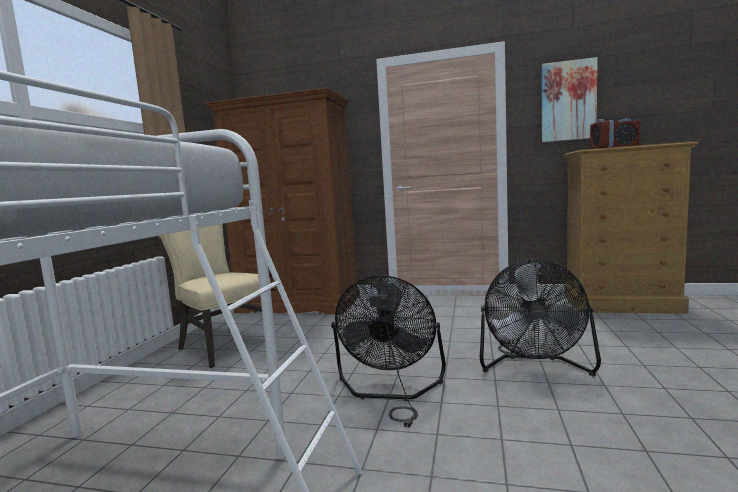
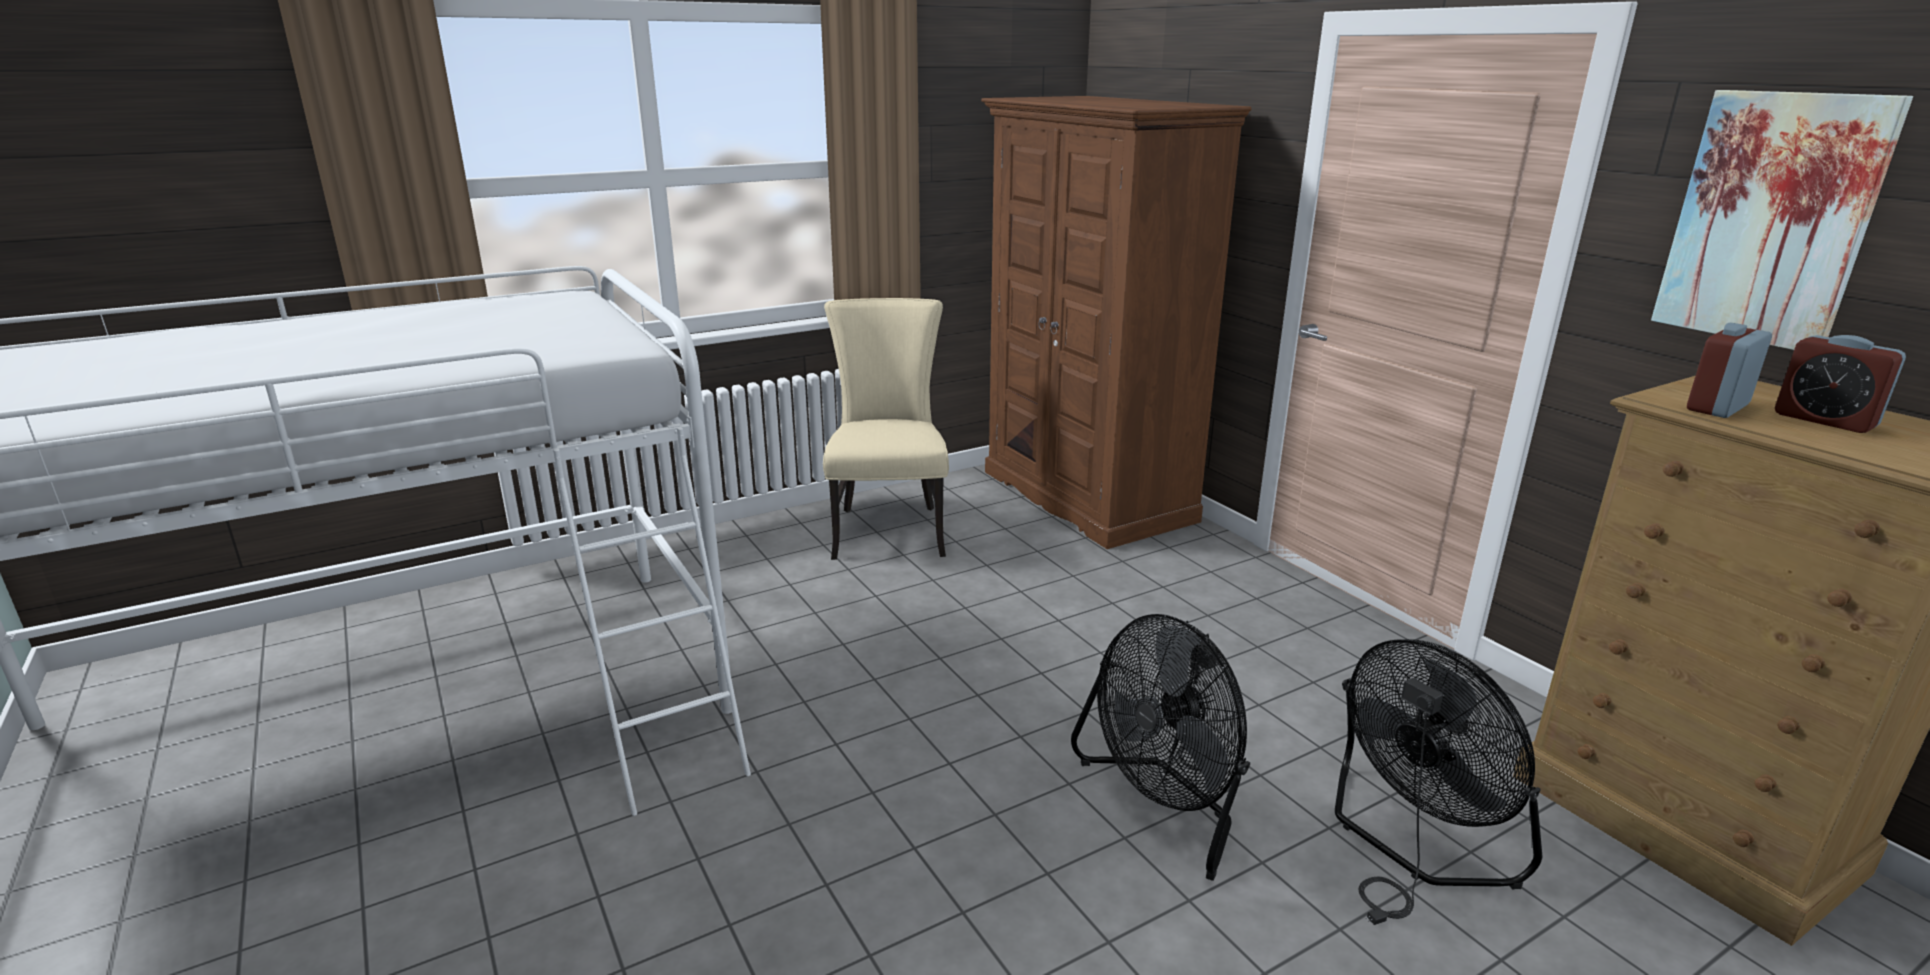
camera: 45 degrees right, 15 degrees up
(390, 391) = (929, 711): black fan -> black fan (1405, 845)

